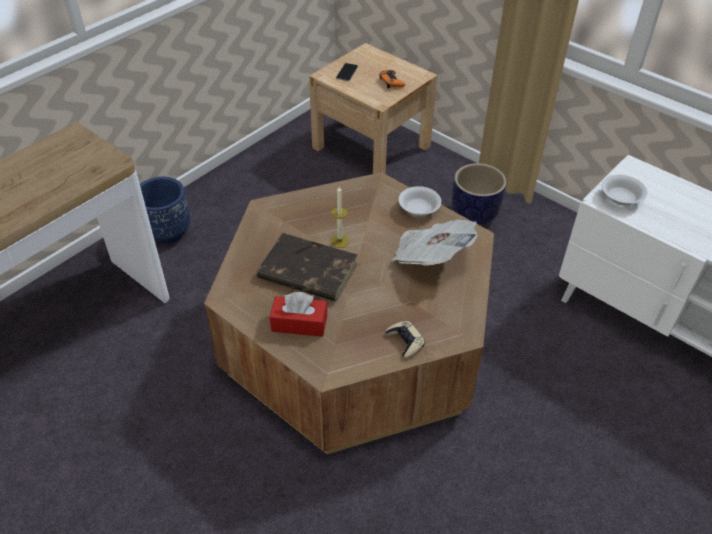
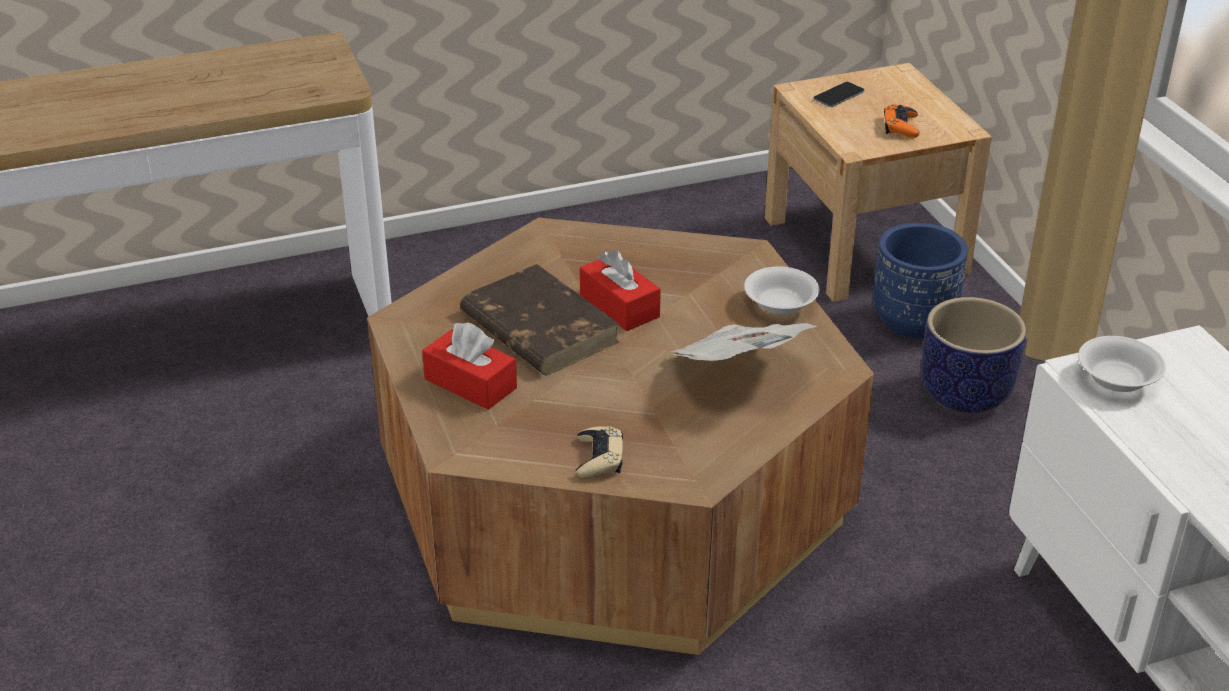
camera: 30 degrees right, 10 degrees down
(168, 232) = (457, 264): blue planter -> blue planter (913, 321)
(339, 241) = (619, 306): candle -> red tissue box

